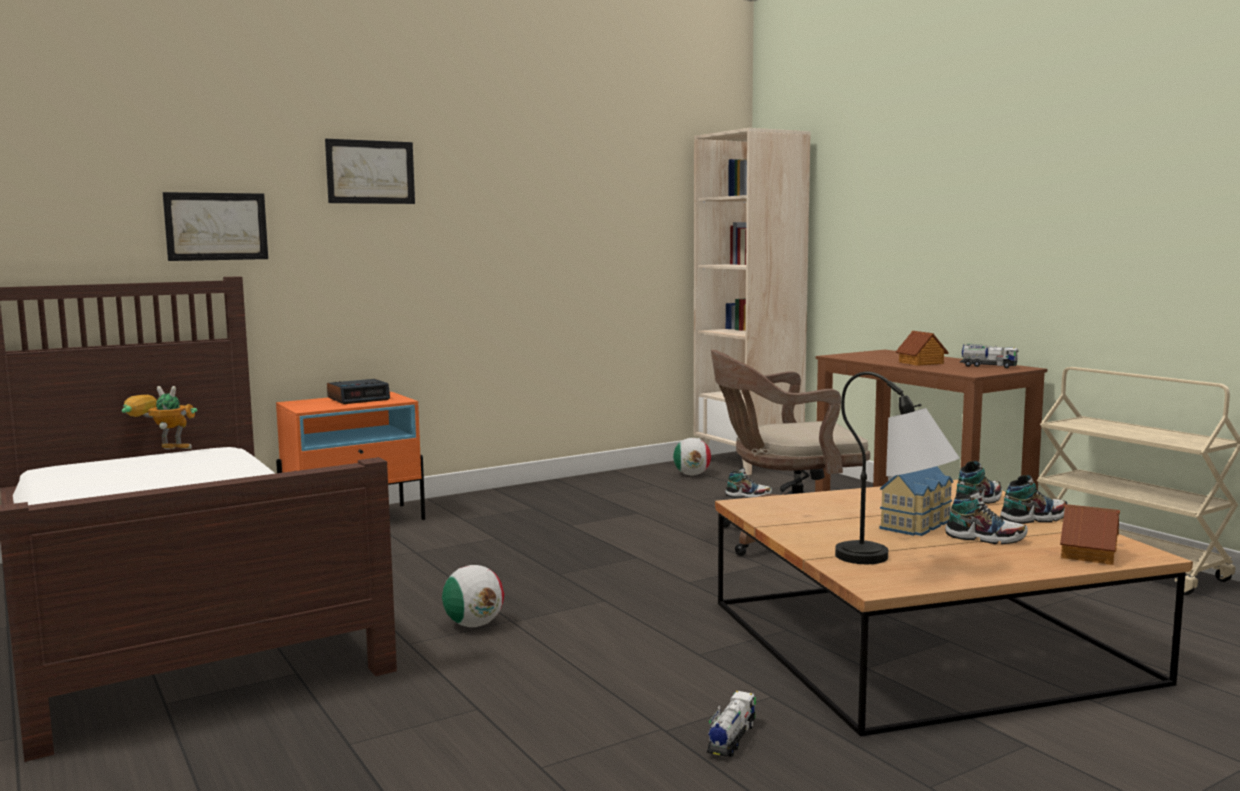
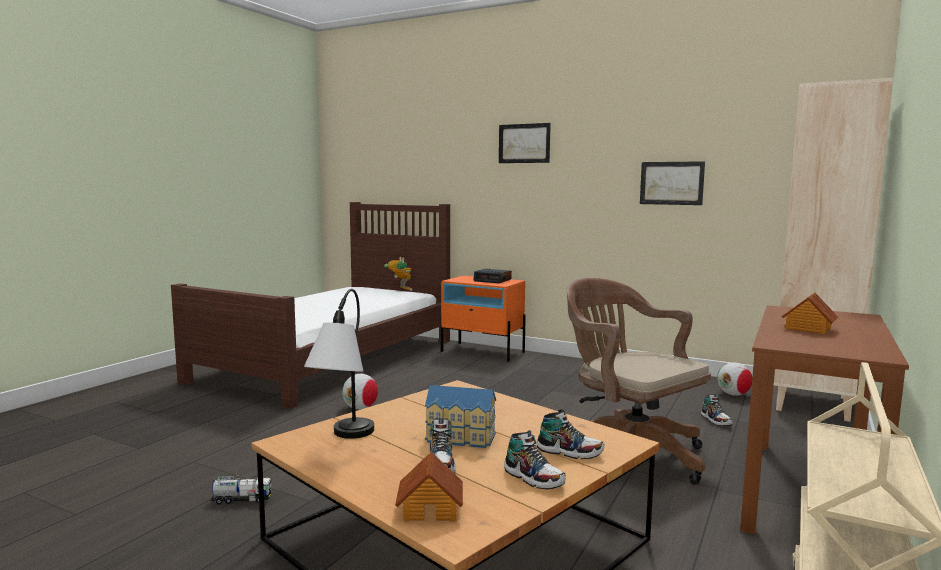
camera: 60 degrees right, 0 degrees up
(216, 226) = (444, 177): picture -> picture (671, 183)
(988, 366) = (852, 346): toy truck -> none

